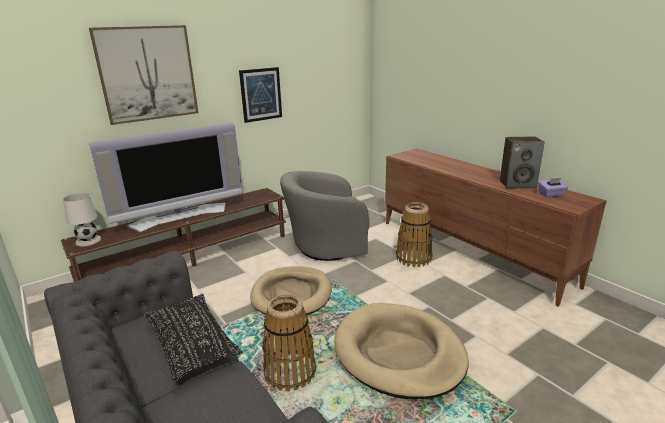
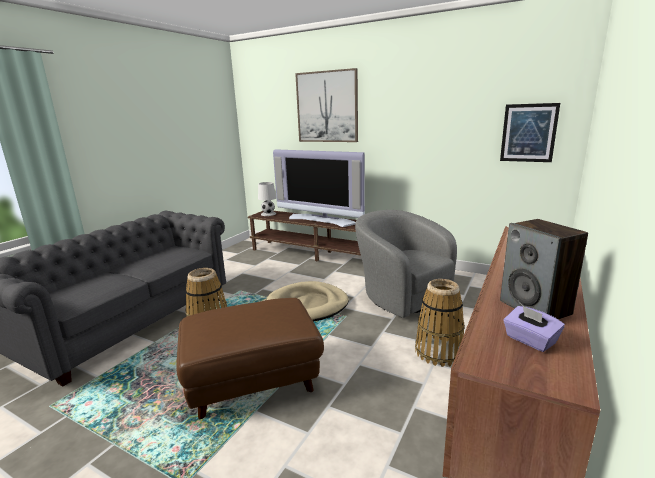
camera: 65 degrees right, 5 degrees down
(192, 344) = (157, 264): black pillow -> none
(261, 94) = (418, 133): picture -> picture (528, 133)
(398, 353) = (252, 380): beige dog bed -> brown ottoman

